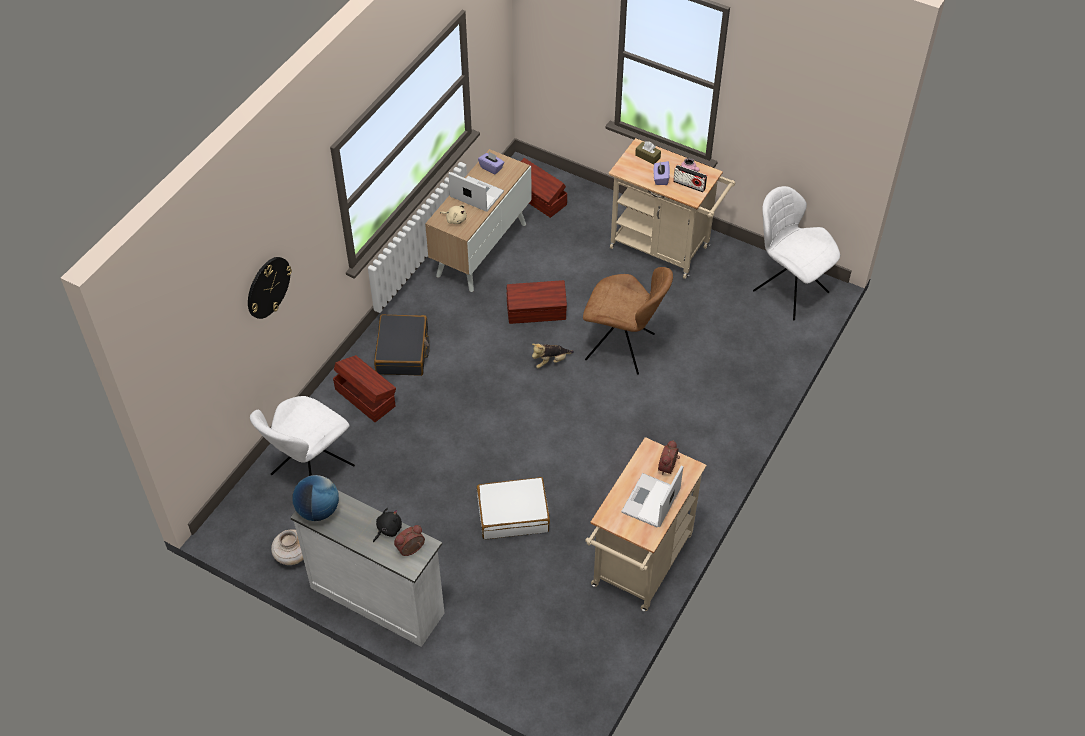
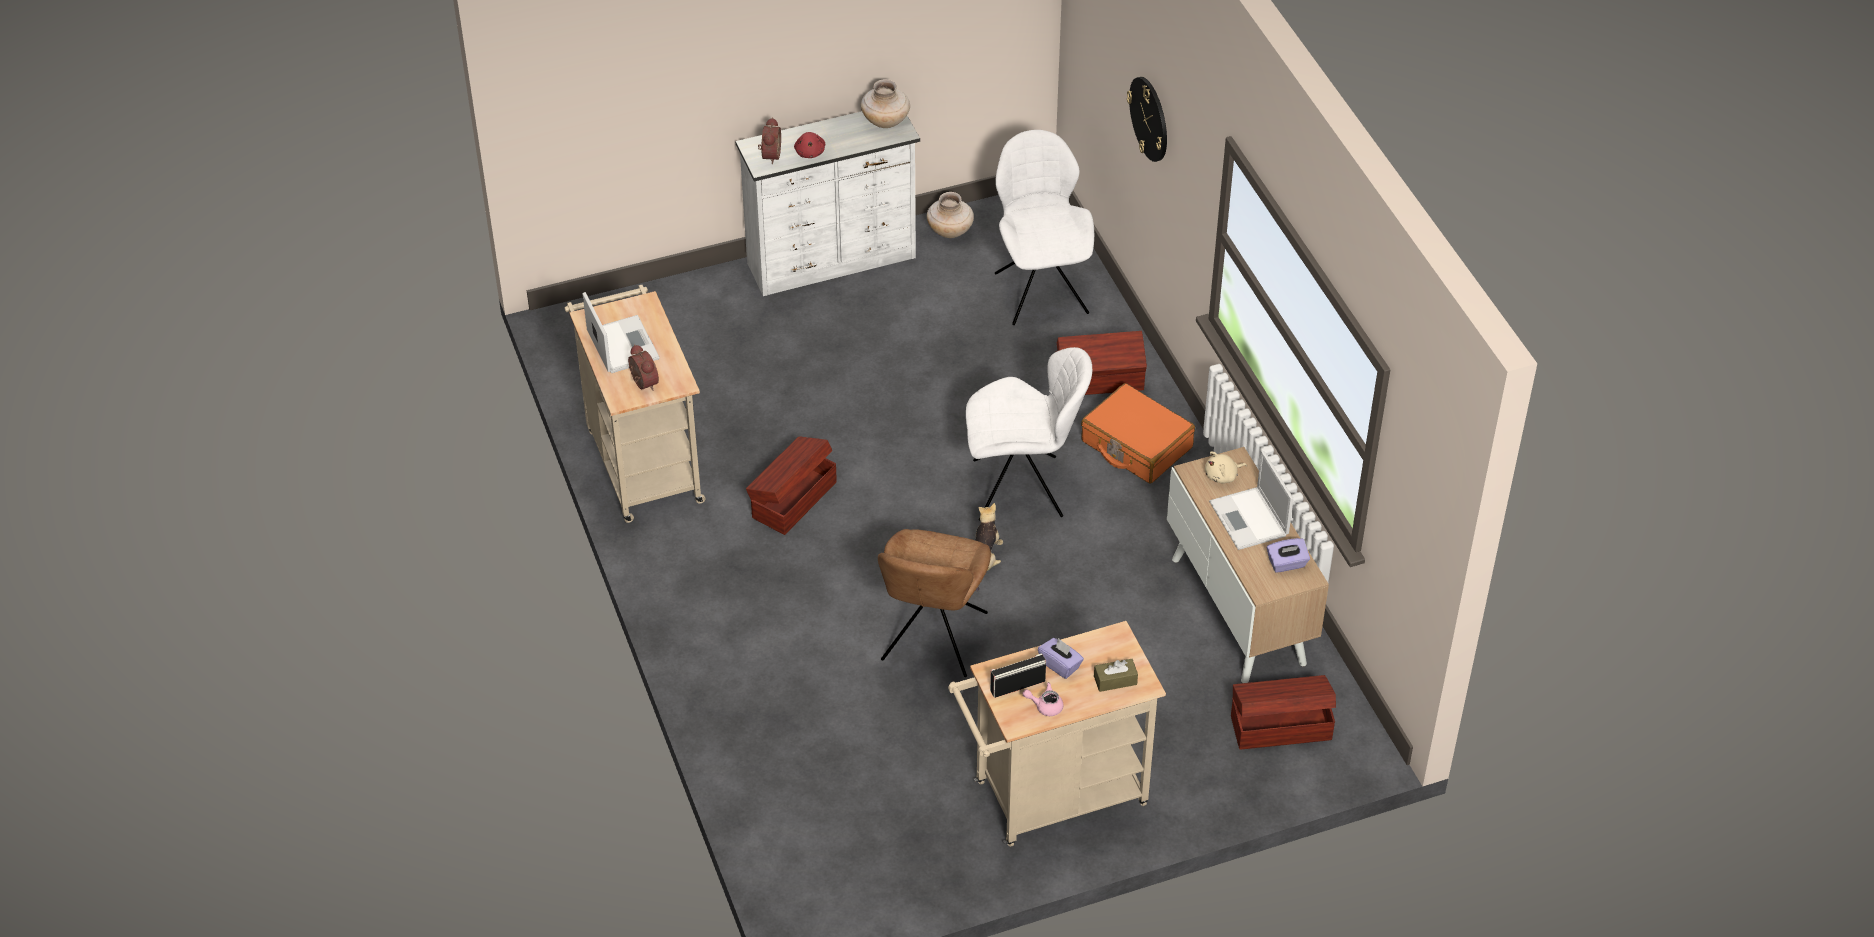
camera: 130 degrees right, 5 degrees down
(318, 510) = (885, 121): globe -> beige vase
(388, 529) = (810, 152): black plush toy -> red plush toy
(402, 352) = (1136, 445): black suitcase -> orange suitcase
(476, 194) = (1249, 520): laptop -> laptop turned 90 degrees clockwise
(513, 514) = (815, 406): white suitcase -> none
(537, 312) = (1074, 597): brown storage box -> brown storage box (792, 500)
(623, 348) = (933, 640): brown chair -> brown chair turned 45 degrees counterclockwise
(788, 290) = (843, 877): white chair -> white chair (1022, 488)

